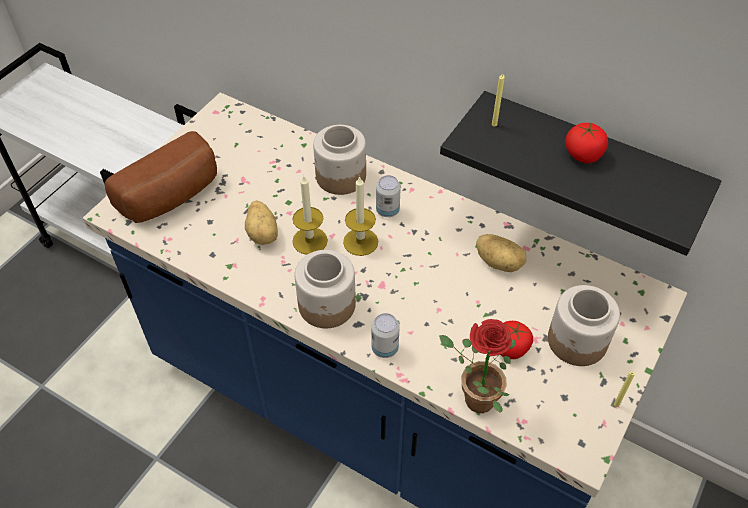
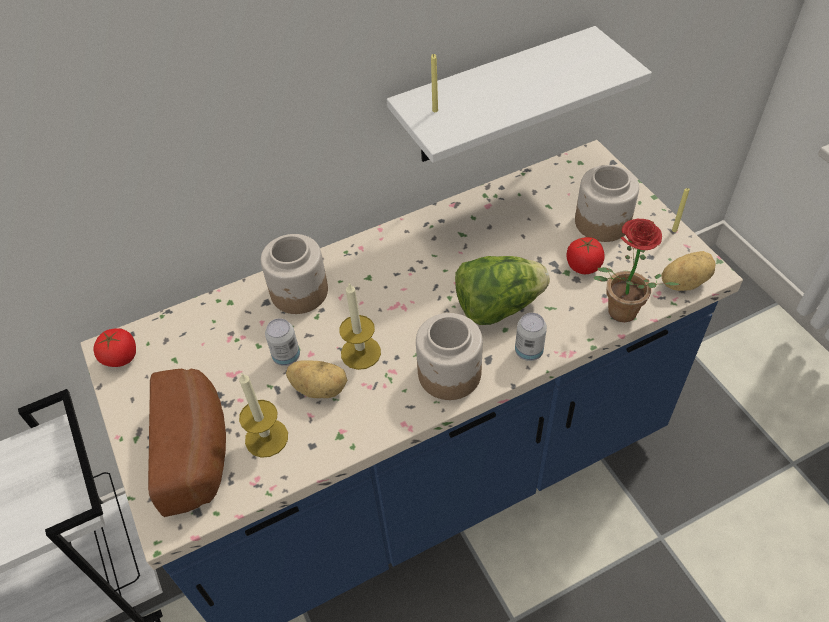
camera: 55 degrees left, 0 degrees up
(360, 242) = (393, 313): candle -> candle (266, 438)
(387, 210) = (372, 276): can -> can (286, 356)
(417, 306) = (497, 306): none -> lettuce
(499, 262) = (490, 229): potato -> potato (683, 281)
(583, 155) = (514, 78): tomato -> tomato (121, 357)
(587, 166) = (493, 98): black shelf -> white shelf

